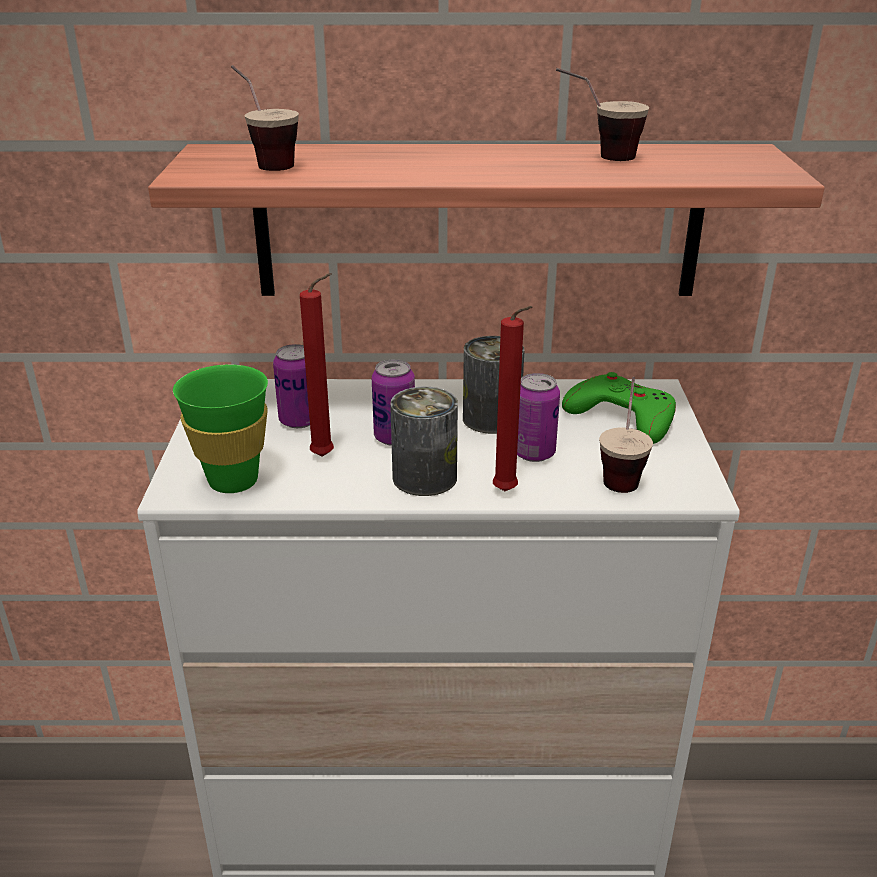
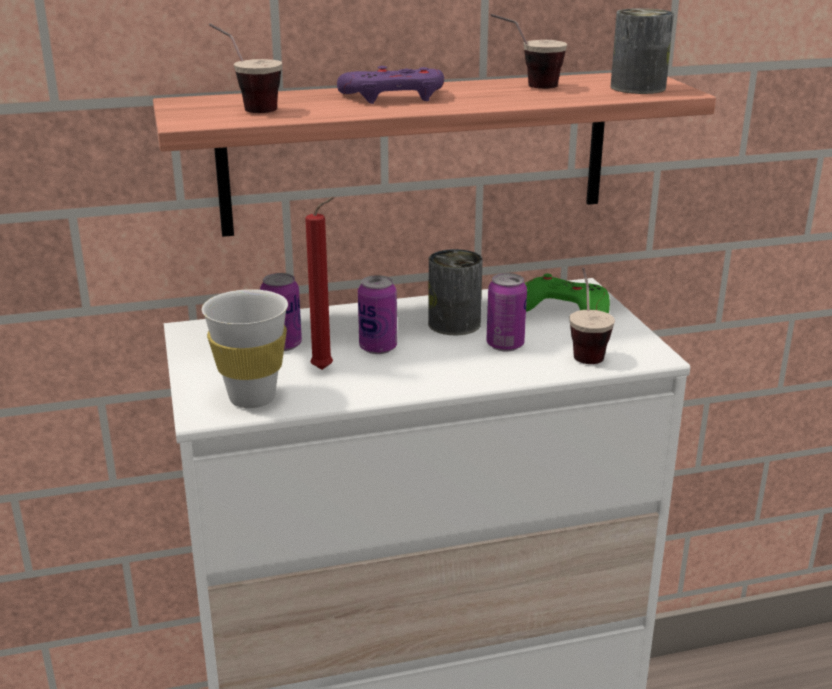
camera: 15 degrees left, 5 degrees down
(233, 481) = (252, 398): green cup -> white cup
(424, 477) = (423, 374): can -> can (638, 88)
(436, 159) = (394, 96): none -> purple game controller
(508, 493) = (500, 376): red candle -> none

